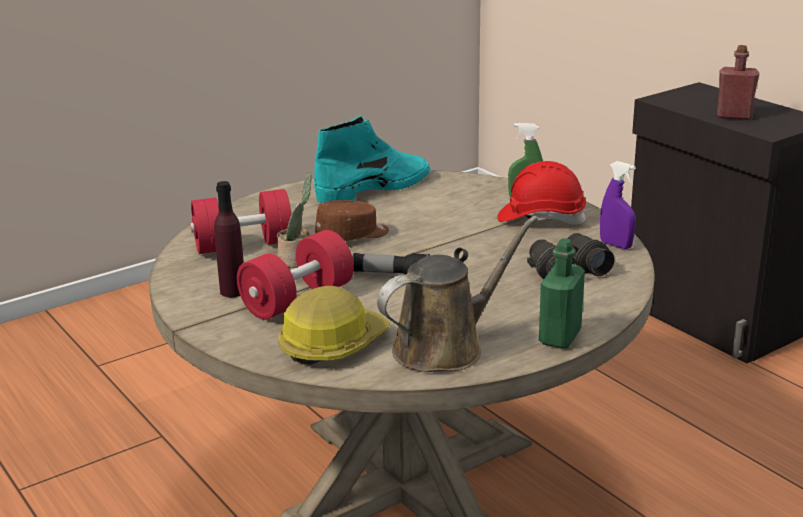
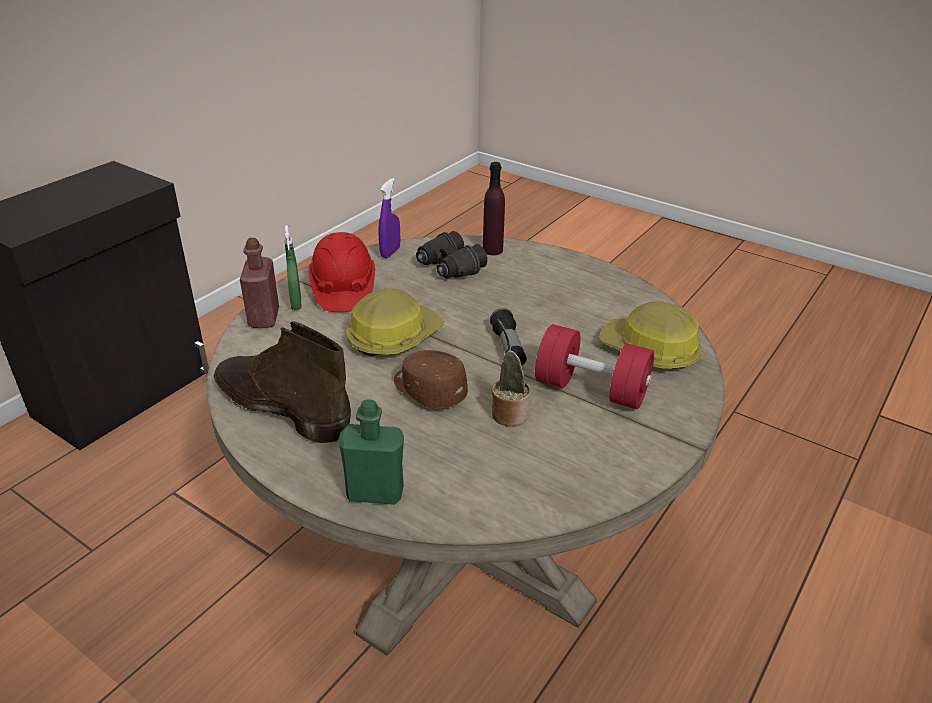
camera: 110 degrees left, 10 degrees up
(233, 291) = (603, 437): purple bottle -> purple bottle (492, 250)
(243, 245) = (491, 466): red dumbbell -> none
(374, 188) = (281, 406): turquoise boot -> brown boot
(443, 231) = (393, 337): none -> hard hat
(445, 347) = (613, 301): brown watering can -> none
(560, 337) = (562, 260): green bottle -> green bottle (375, 493)
(734, 116) = (92, 198): red bottle -> red bottle (264, 318)

